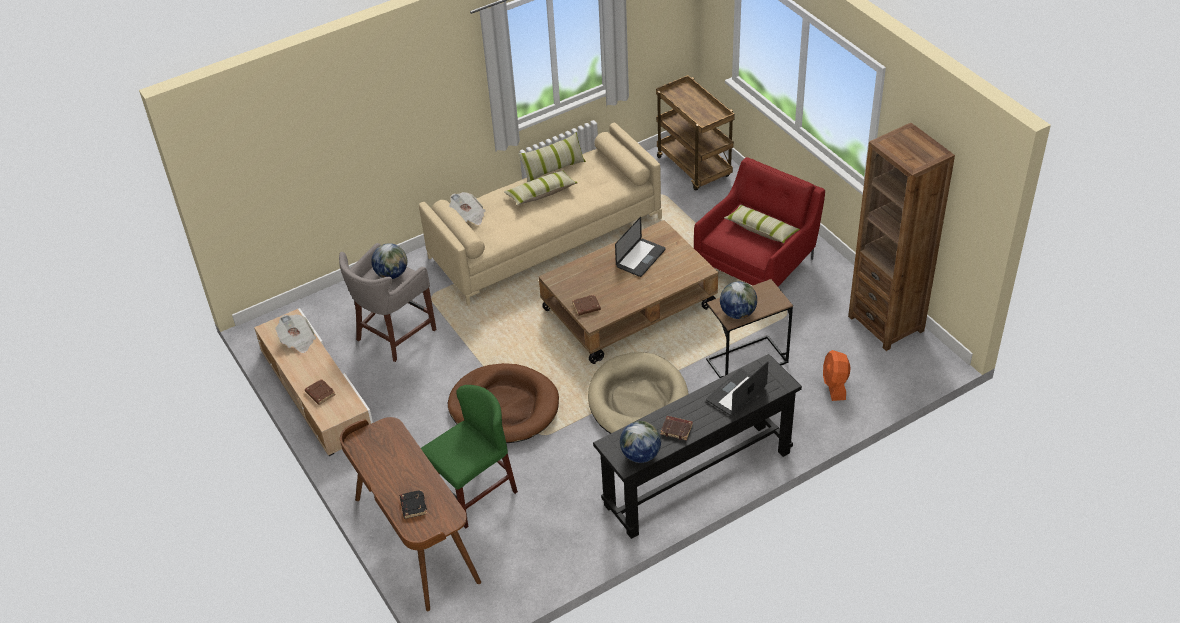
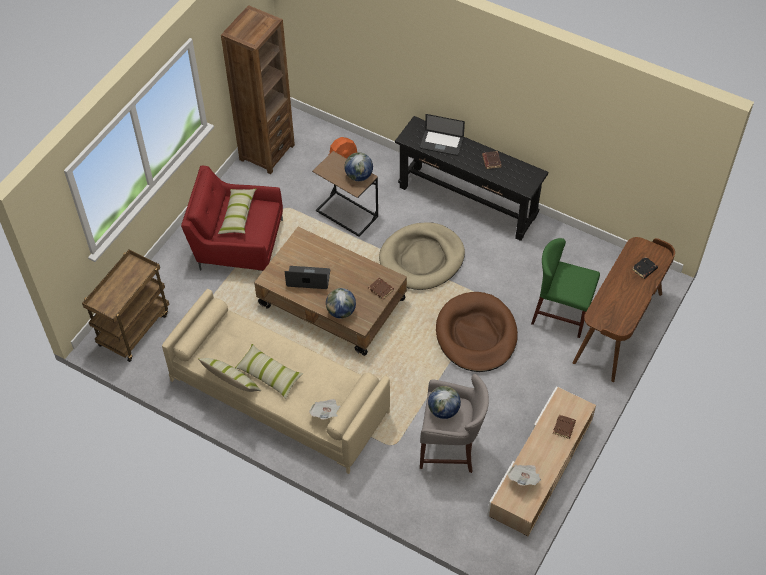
camera: 120 degrees left, 10 degrees up
(640, 455) = (524, 170): globe -> globe (341, 312)

